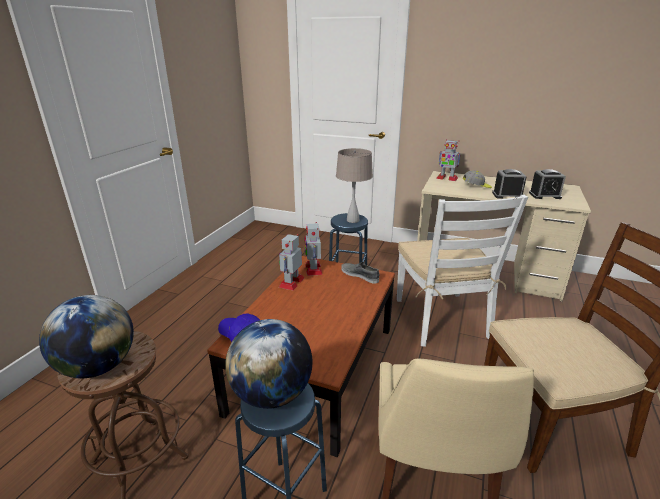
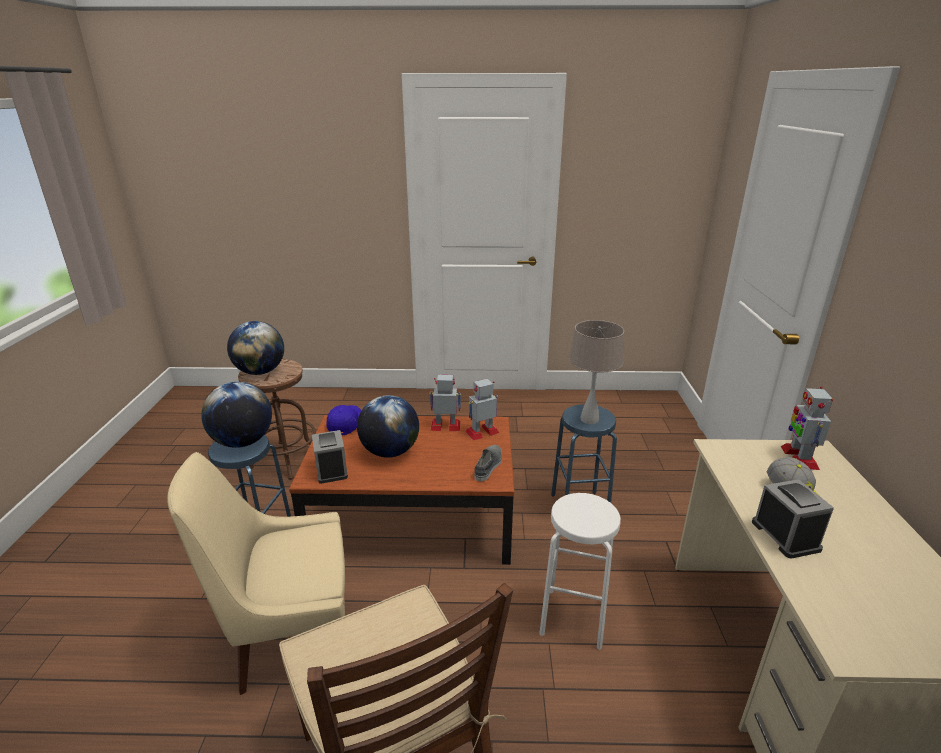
camera: 70 degrees right, 0 degrees up
(312, 316) = (390, 452): none -> globe
(442, 318) = (573, 618): white chair -> white stool
(544, 195) = (857, 595): alarm clock -> alarm clock (331, 470)

